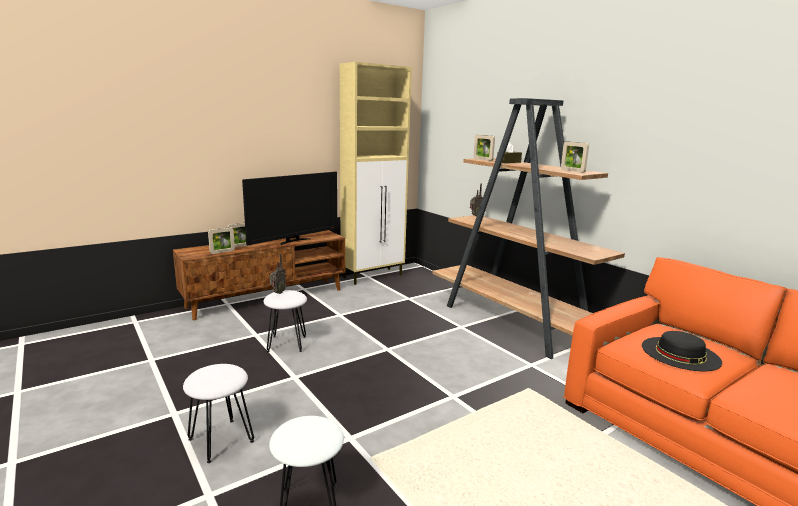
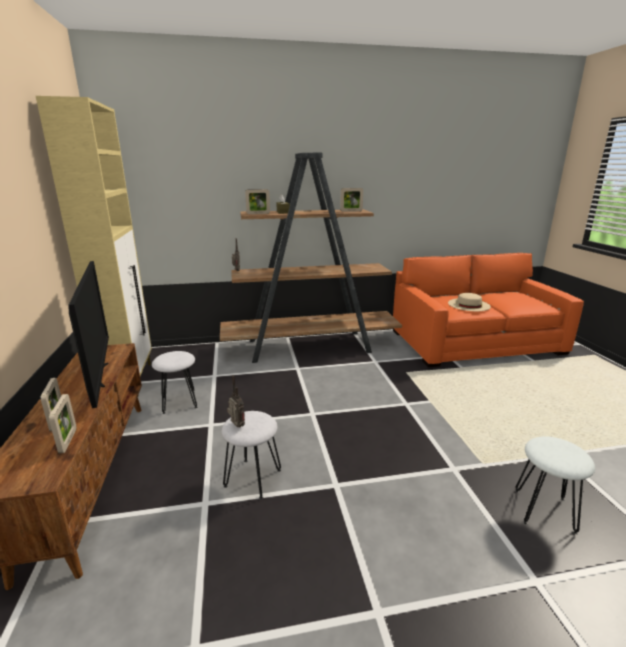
camera: 65 degrees left, 5 degrees up
(220, 440) = (444, 564): white stool -> white stool (178, 402)
(680, 353) = (469, 304): black hat -> beige hat

